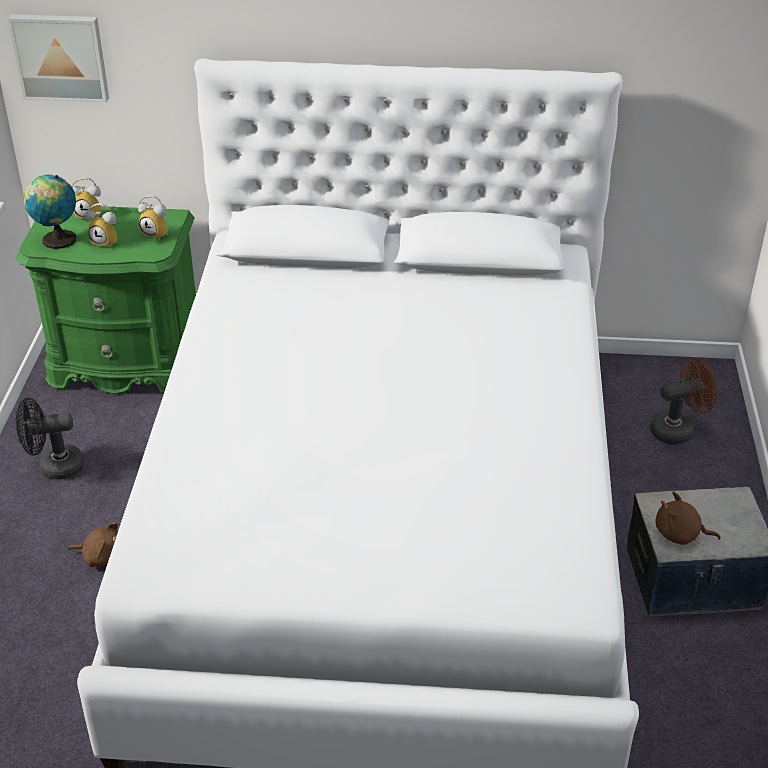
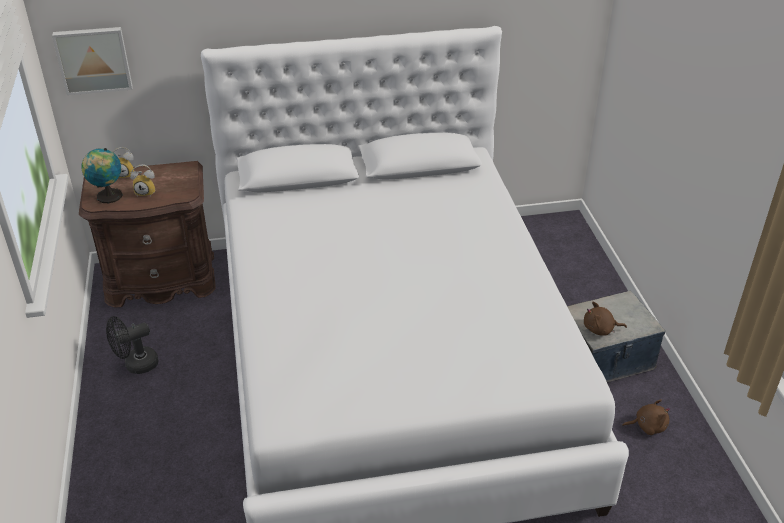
camera: 15 degrees left, 0 degrees up
(102, 556) = (198, 422): brown plush toy -> brown plush toy (647, 426)
(126, 364) = (161, 281): green nightstand -> brown nightstand
(158, 233) = (182, 181): alarm clock -> none
(678, 430) = (560, 262): brown fan -> none

